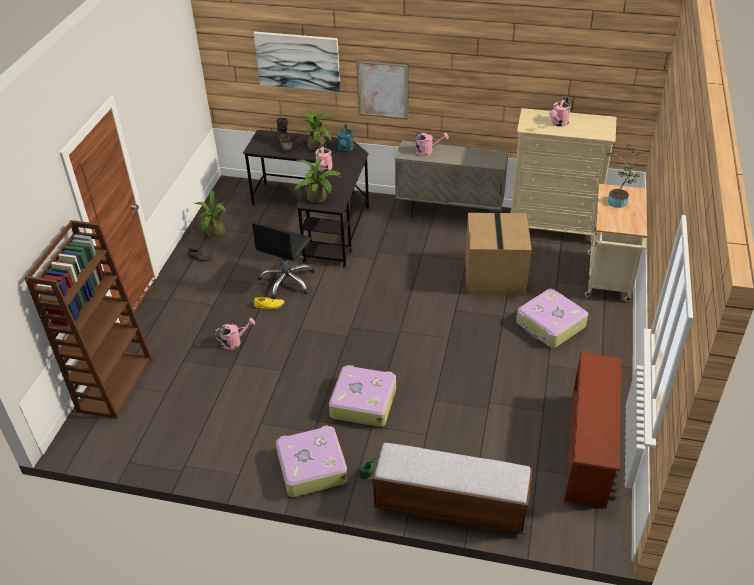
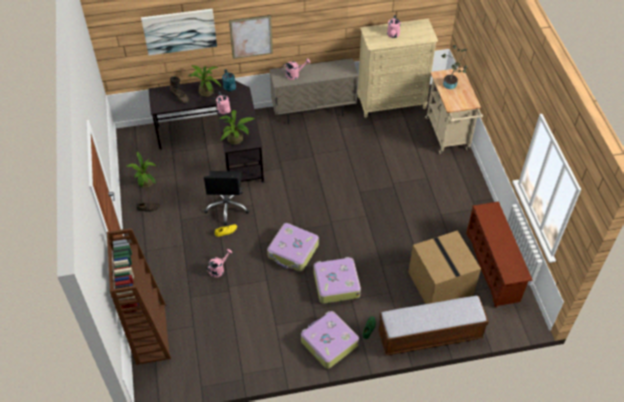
camera: 25 degrees left, 10 degrees up
(493, 275) = (371, 156): cardboard box -> cardboard box (439, 283)
(550, 325) = (428, 184): suitcase -> suitcase (293, 252)

